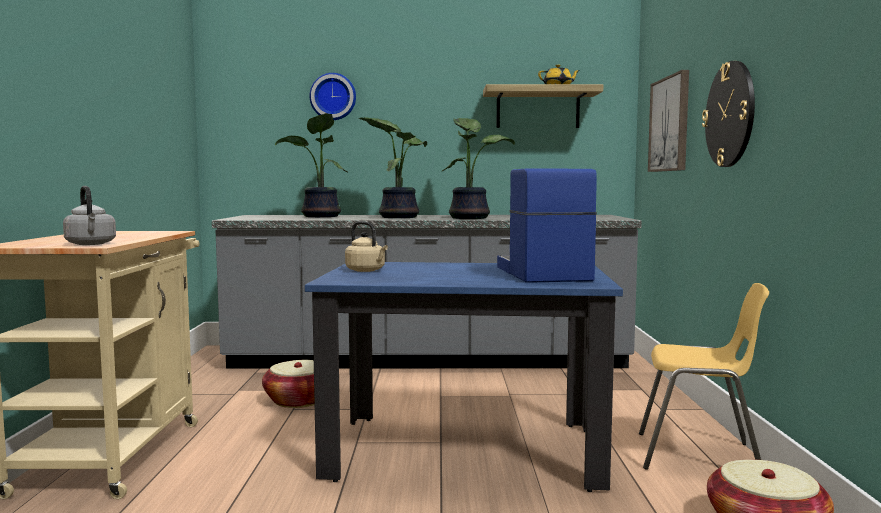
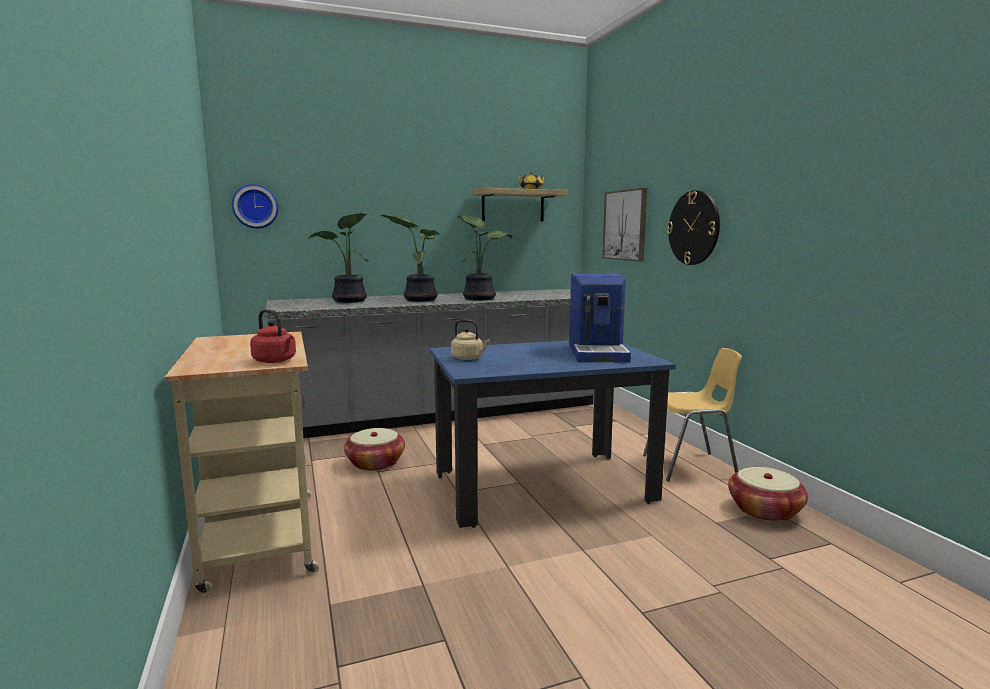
camera: 20 degrees left, 5 degrees up
(91, 244) = (276, 361): grey kettle -> red kettle
(333, 97) = (345, 192): wall clock -> wall clock (255, 206)
(540, 274) = (598, 352): coffee machine -> coffee machine turned 150 degrees counterclockwise

